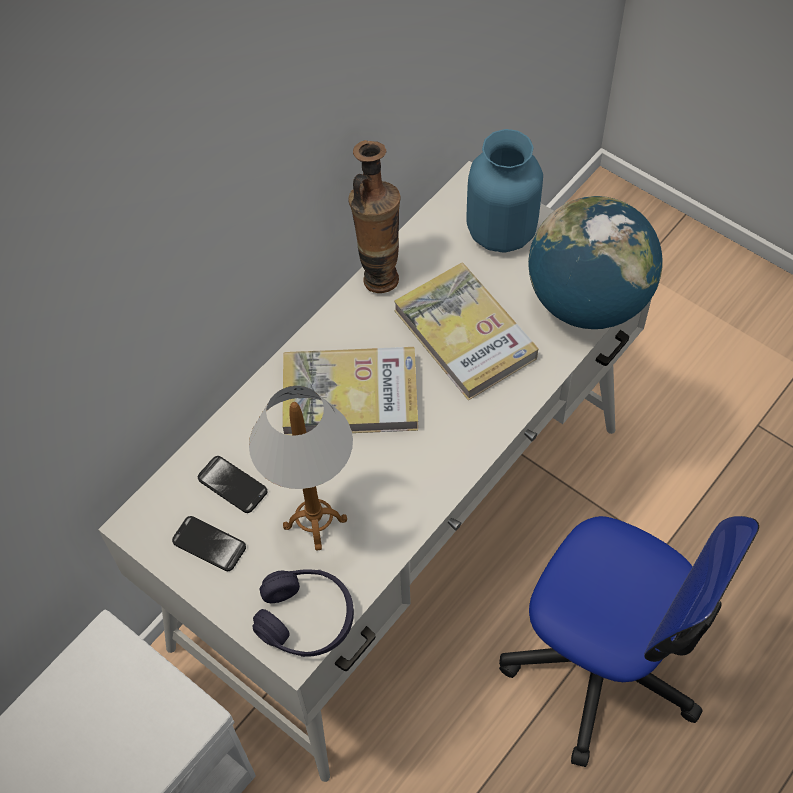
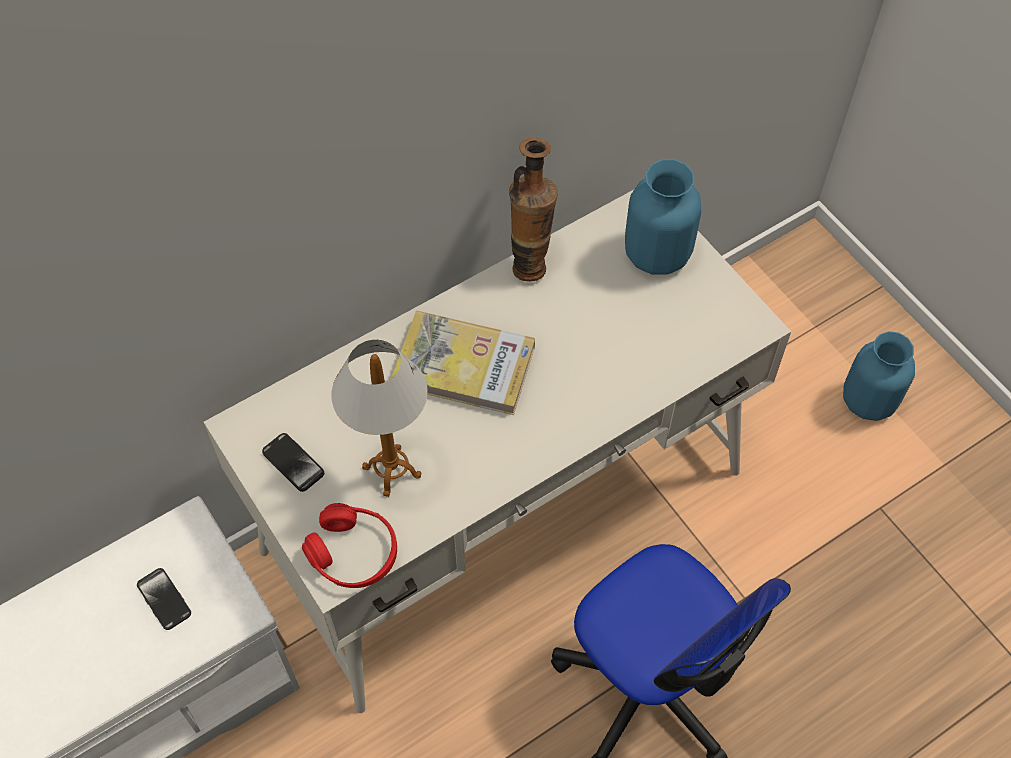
camera: 15 degrees right, 0 degrees up
(232, 485) = (332, 417): phone -> phone (164, 599)
(306, 618) = (353, 553): purple headphones -> red headphones
(465, 334) = (588, 339): book -> none
(587, 301) = (713, 340): globe -> none
(711, 326) = (868, 400): none -> blue vase

